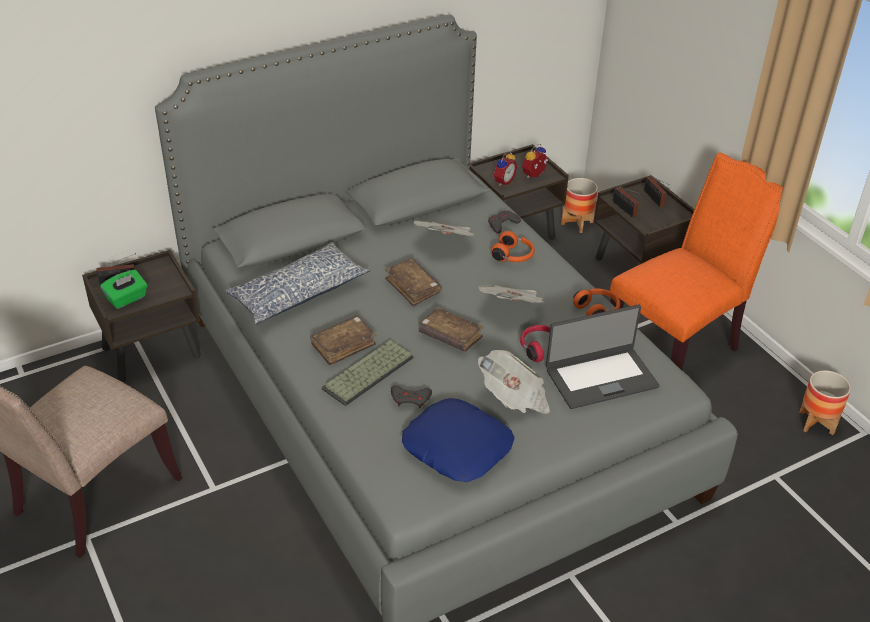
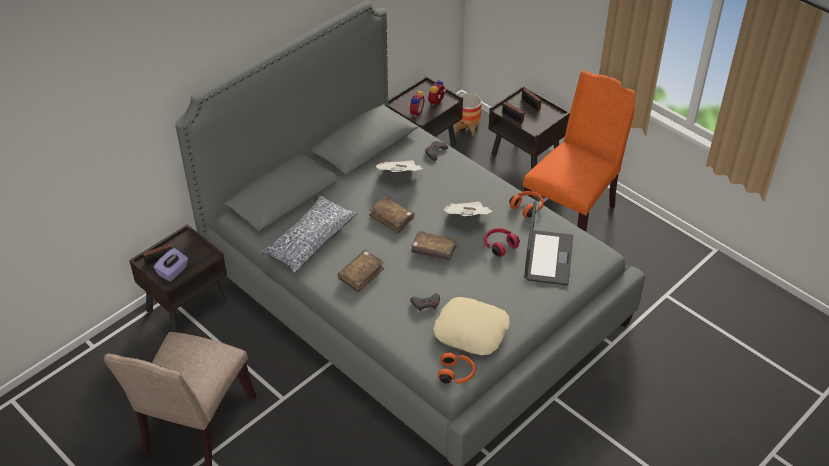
camera: 15 degrees left, 5 degrees up
(127, 299) = (173, 272): green tissue box -> purple tissue box
(368, 374) = (389, 292): keyboard -> none
(457, 447) = (471, 331): blue pillow -> beige pillow
(513, 256) = (453, 177): orange headphones -> orange headphones (456, 373)
(514, 398) = (495, 286): newspaper -> none
(600, 377) = (547, 258): laptop -> laptop turned 45 degrees counterclockwise
(816, 423) = (682, 250): planter -> none

